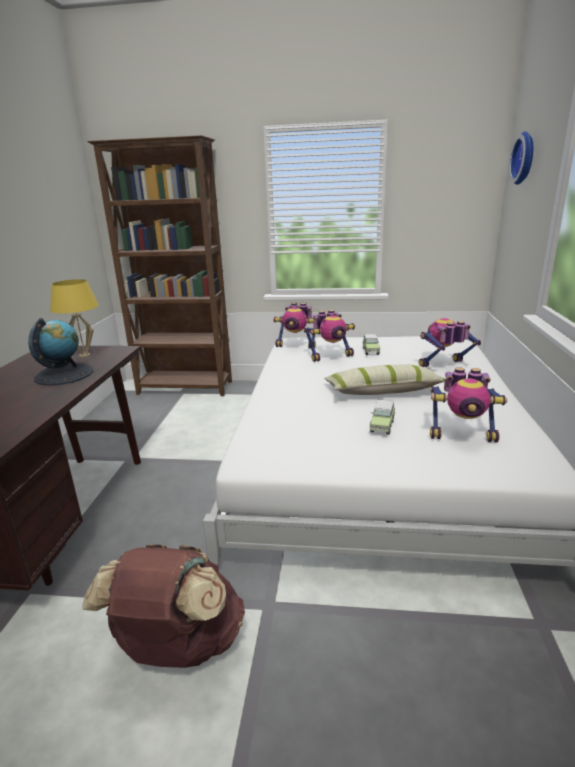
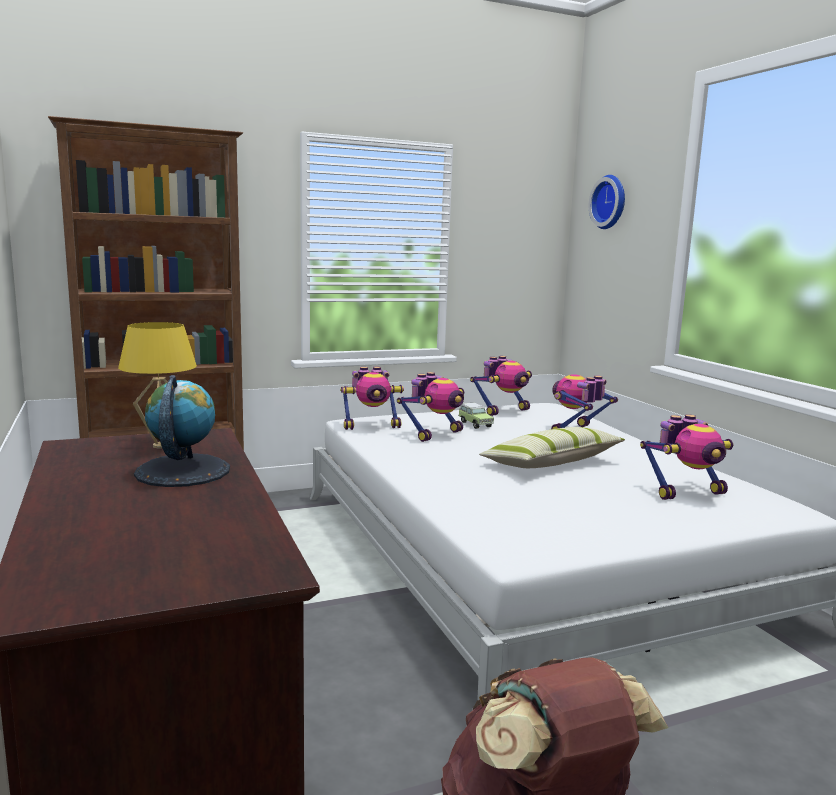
camera: 30 degrees left, 10 degrees down
(382, 425) = (601, 495): toy car -> none
(407, 341) = (503, 411): none -> toy robot

